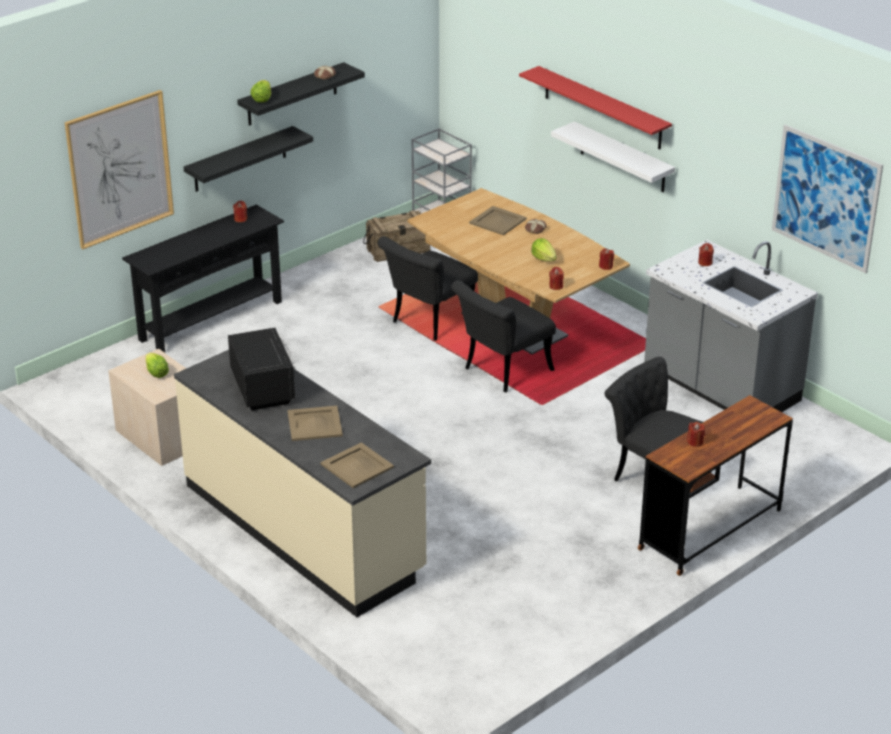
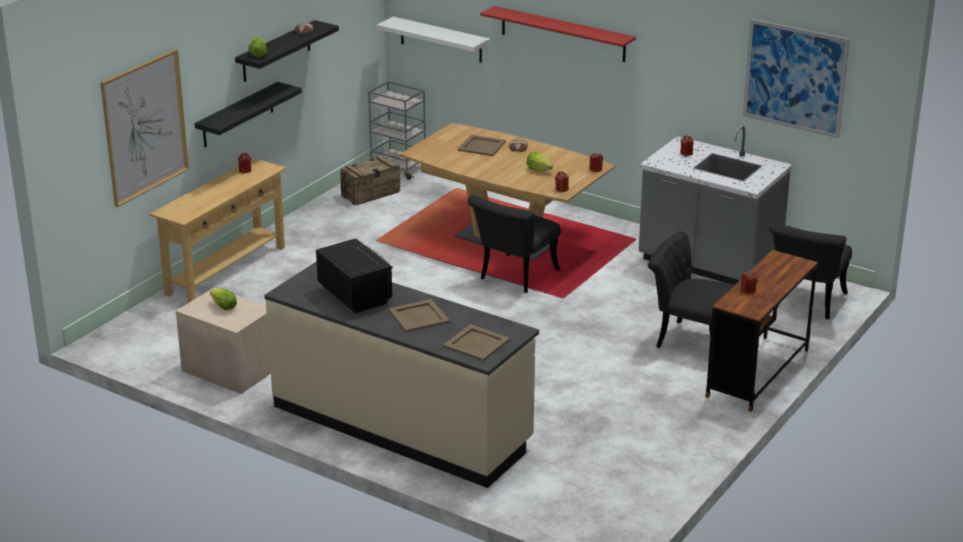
camera: 15 degrees left, 5 degrees down
(211, 320) = (225, 270): black console table -> beige console table
(428, 322) = (427, 247): black chair -> black chair (806, 303)
(622, 157) = (585, 76): white shelf -> white shelf (441, 40)

